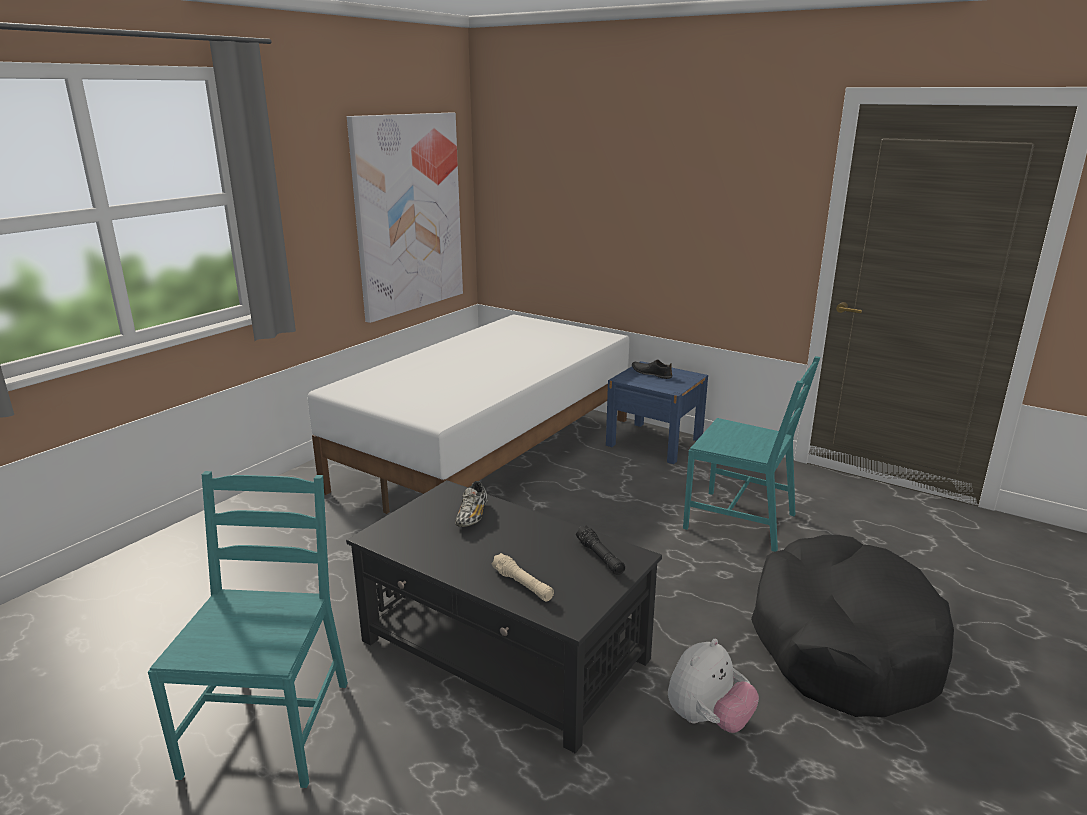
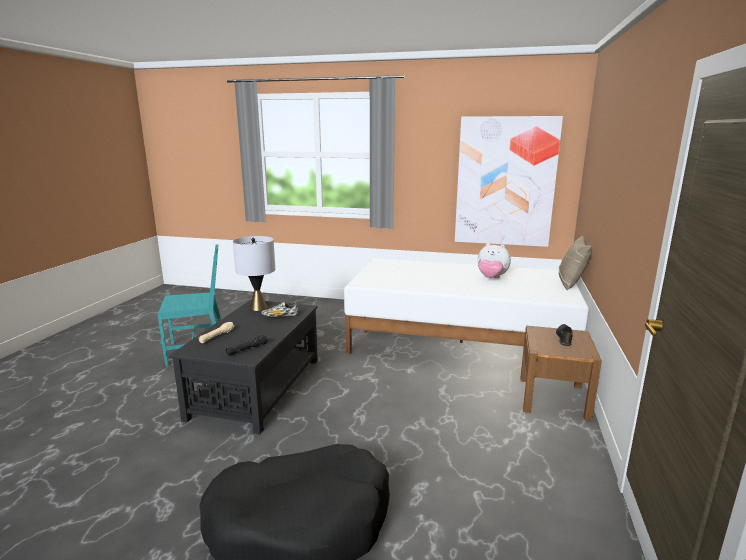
camera: 70 degrees right, 5 degrees down
(405, 534) = (258, 307): none -> grey table lamp
(558, 324) = (570, 283): none -> beige pillow
(654, 442) = (553, 398): blue nightstand -> brown nightstand
(708, 719) = (208, 462): plush toy -> plush toy (491, 278)
(741, 520) = (457, 456): turquoise chair -> none

